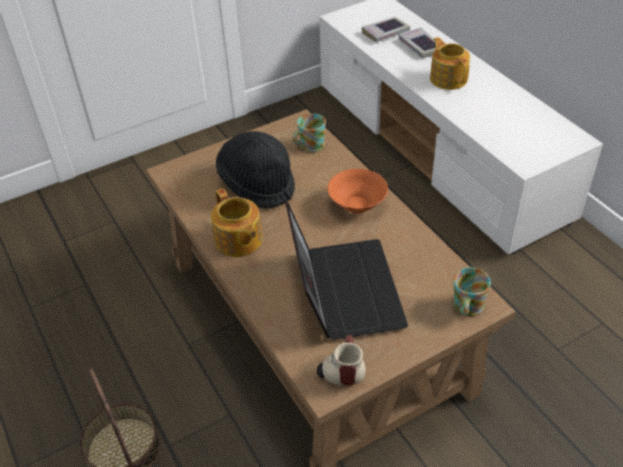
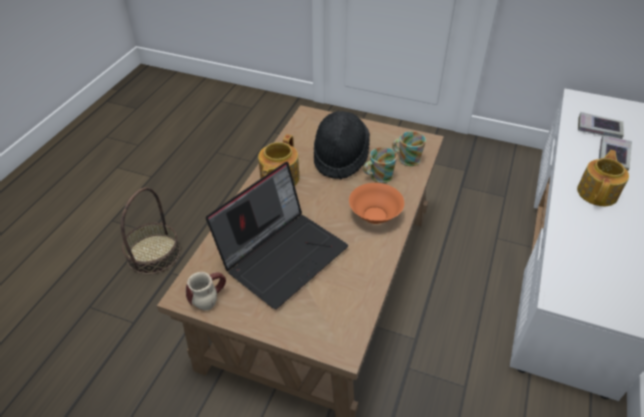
camera: 50 degrees right, 0 degrees up
(466, 307) = (330, 337): mug -> mug (378, 176)

